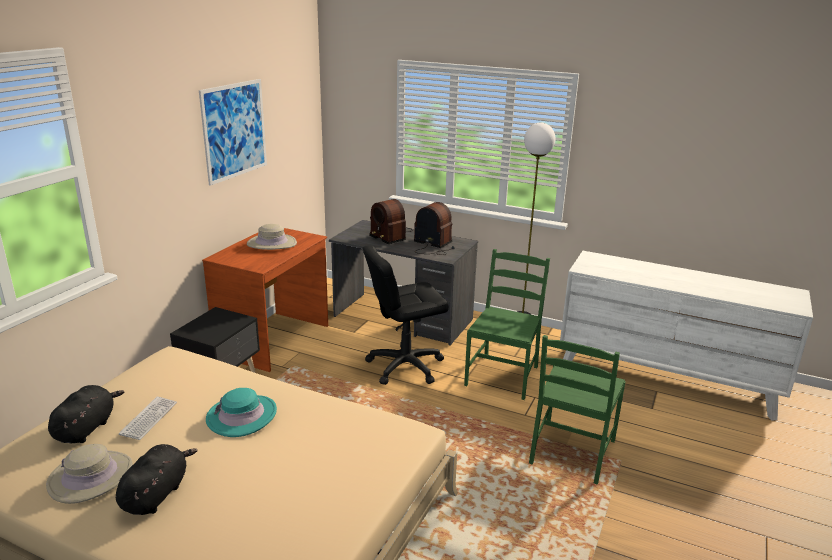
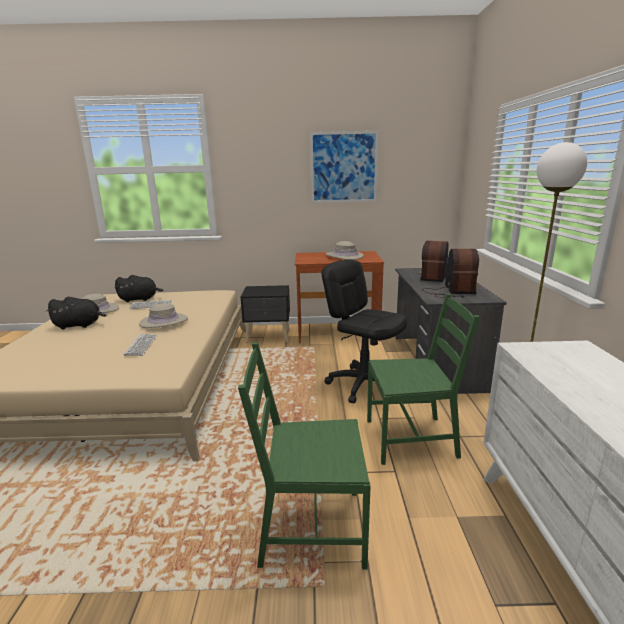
camera: 65 degrees right, 5 degrees down
(242, 416) = (164, 321): turquoise hat -> beige hat
(311, 442) = (141, 345): none -> keyboard

